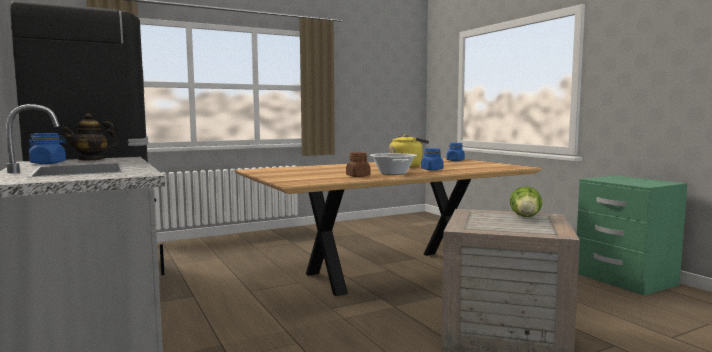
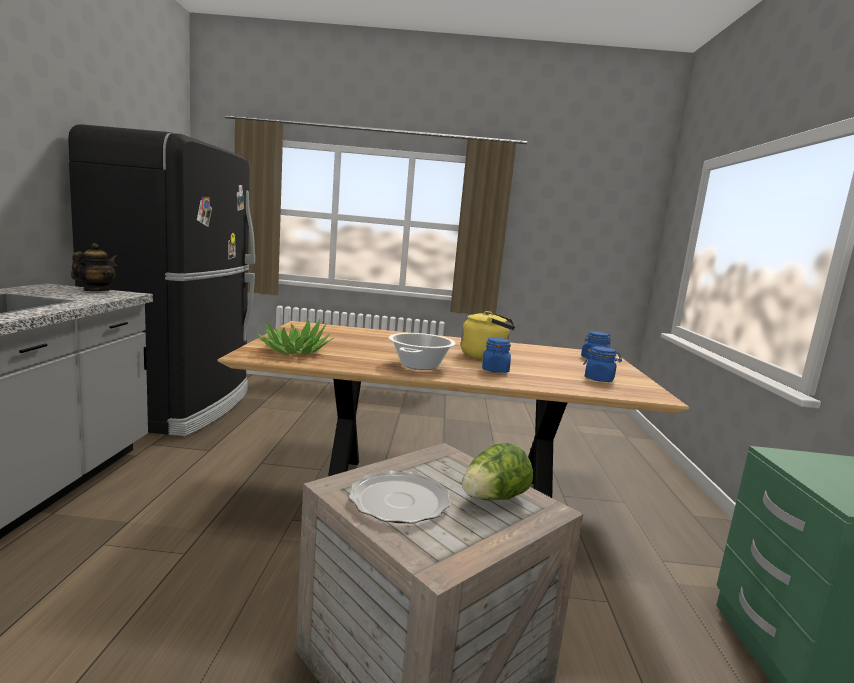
camera: 30 degrees right, 5 degrees up
(48, 163) = (39, 290): blue jar -> blue jar (599, 379)
(91, 159) = (96, 290): teapot -> teapot turned 120 degrees clockwise
(306, 178) = (294, 351): none -> potted plant
(358, 176) = (362, 360): brown jar -> none
(497, 226) = (399, 501): none -> plate

